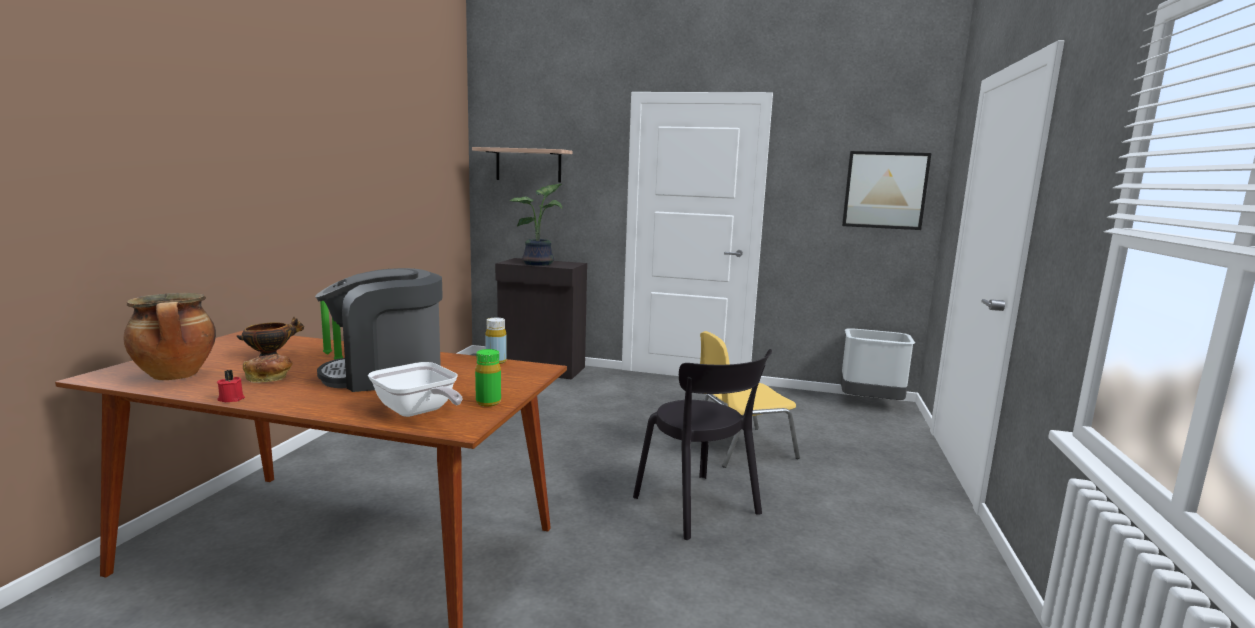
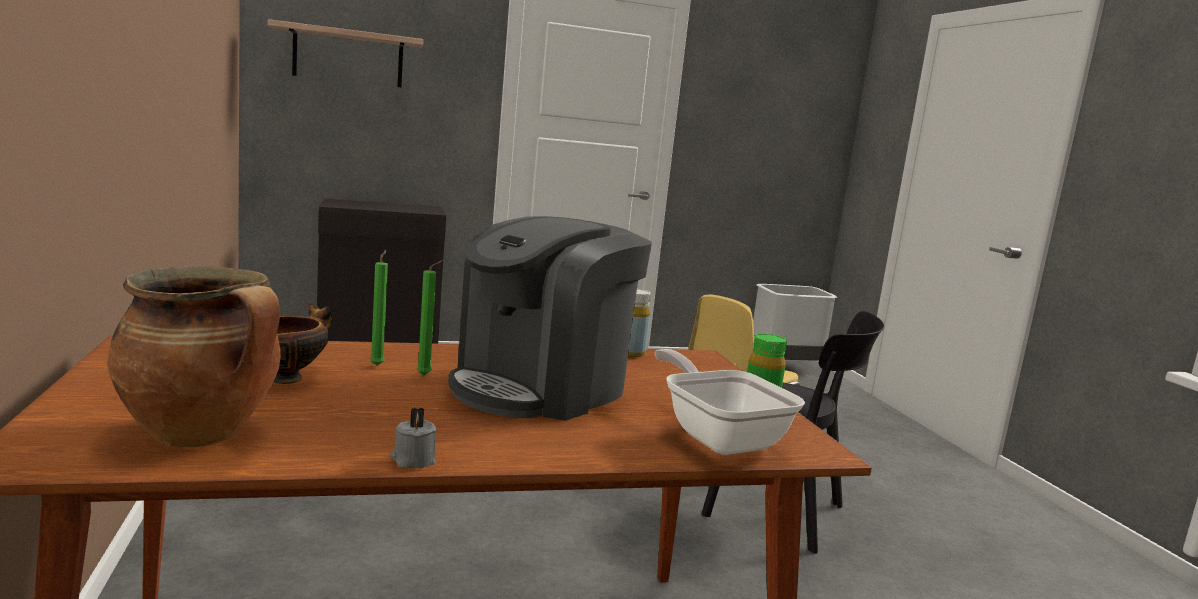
camera: 30 degrees left, 0 degrees up
(231, 398) = (412, 460): red candle -> grey candle
(269, 378) = (387, 417): bread -> none
(418, 412) = (718, 437): frying pan -> frying pan turned 135 degrees counterclockwise
(540, 263) = (384, 207): potted plant -> none
(885, 190) = (801, 126): picture -> none

